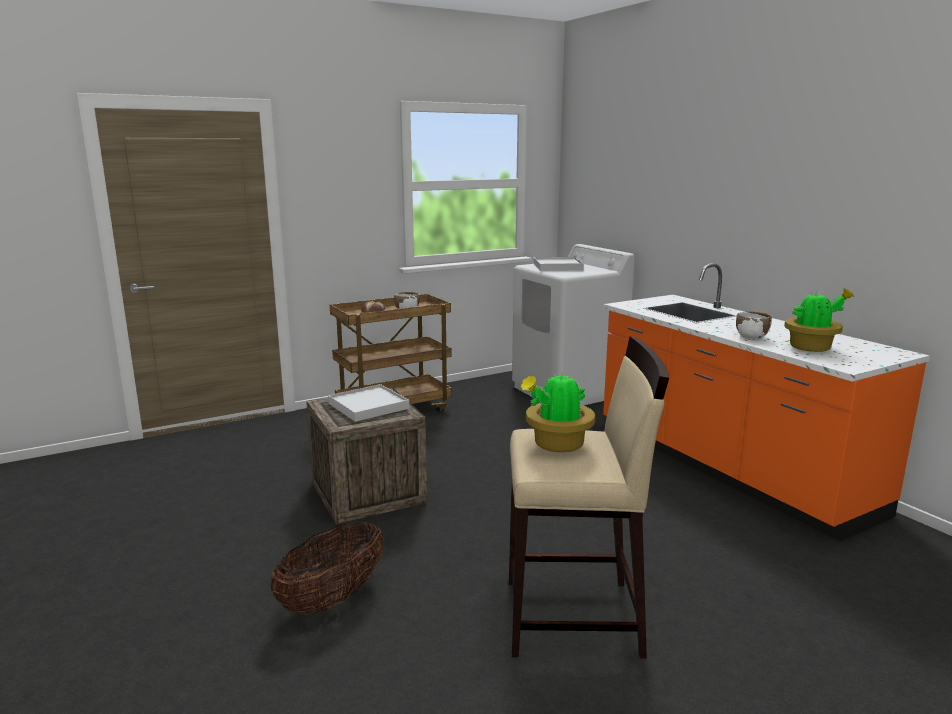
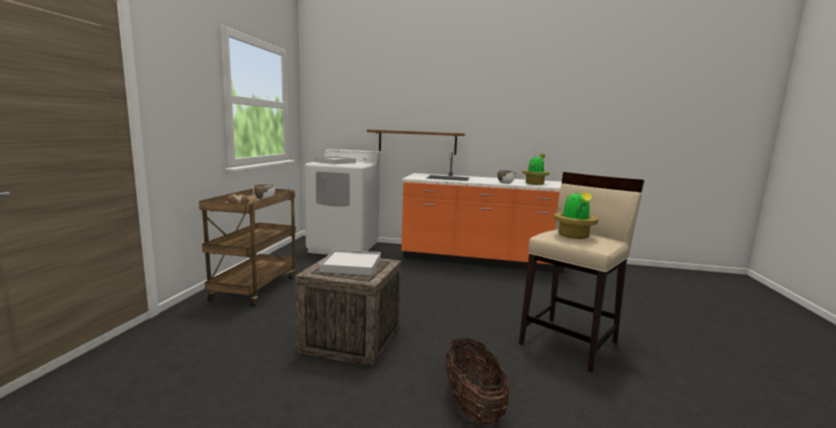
camera: 50 degrees left, 5 degrees down
(684, 242) = (417, 142): none -> brown shelf

